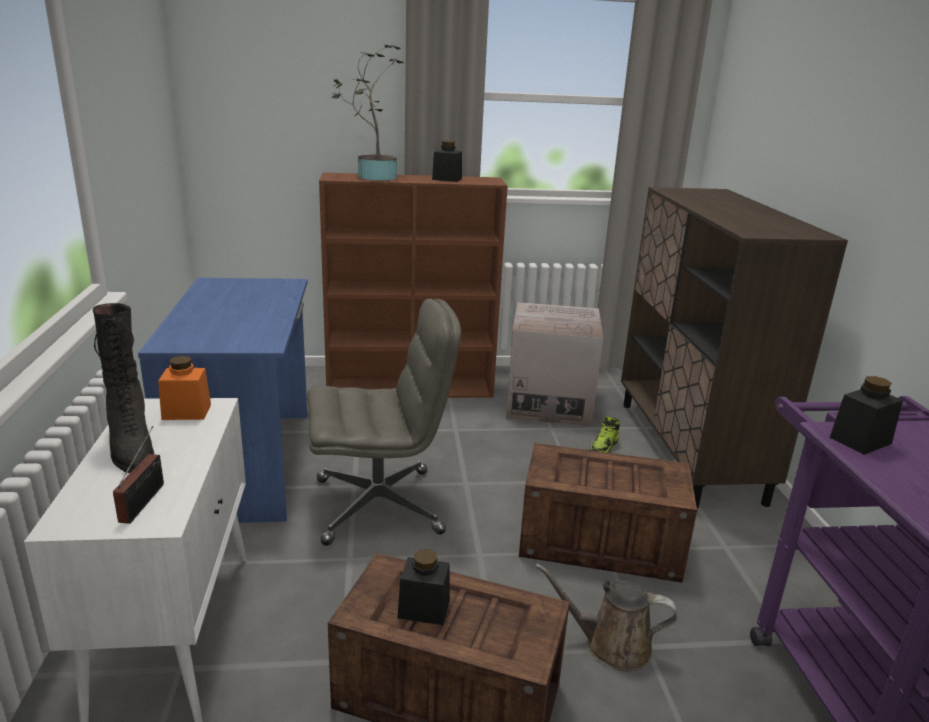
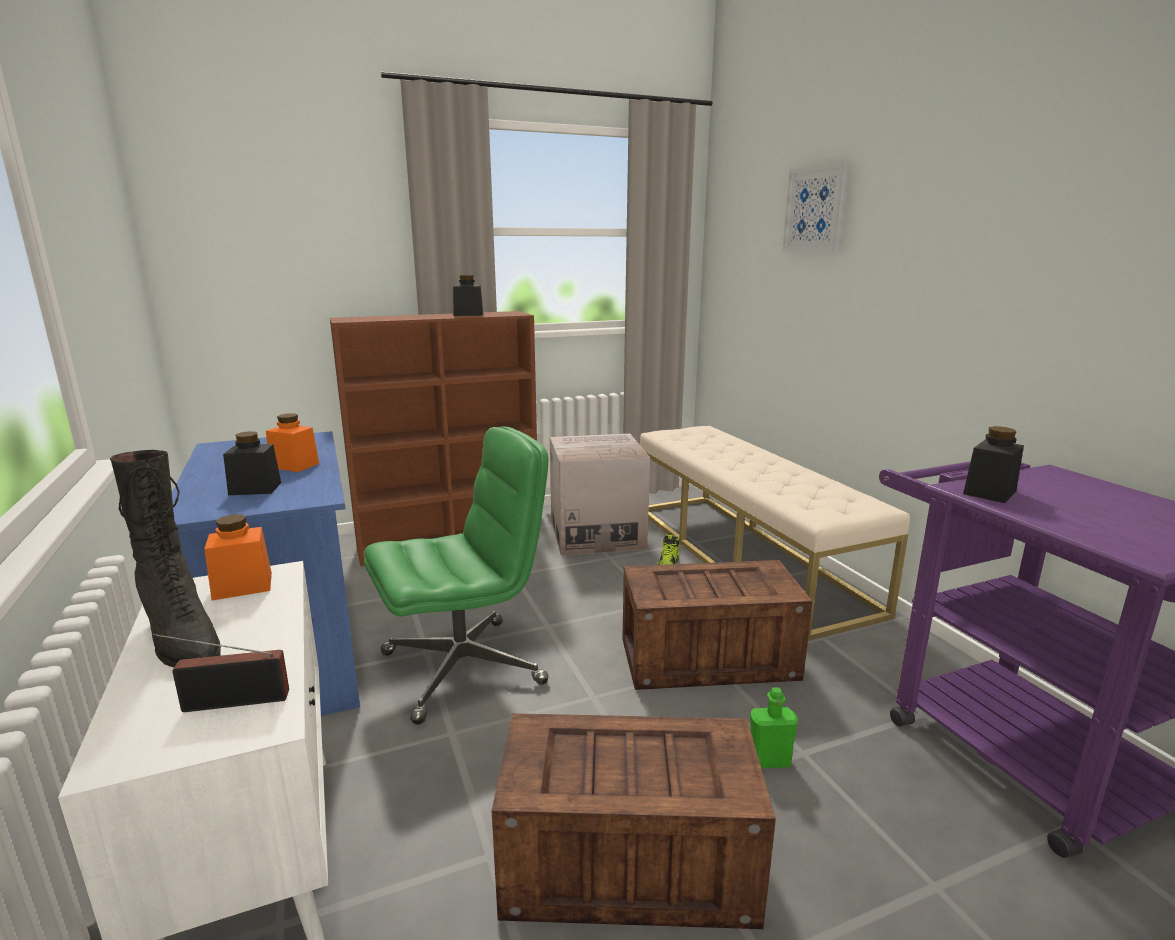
camera: 15 degrees left, 5 degrees down
(145, 500) = (231, 701): radio -> radio turned 90 degrees counterclockwise
(261, 310) = (294, 465): none -> orange jar
(372, 177) = (388, 317): potted plant -> none
(380, 505) = (464, 667): grey office chair -> green office chair
(424, 608) = (597, 764): black jar -> black jar (255, 489)
(611, 645) = (769, 760): brown watering can -> green bottle
(688, 450) = (745, 556): brown cabinet -> beige bench
(812, 101) = (816, 209): none -> picture

